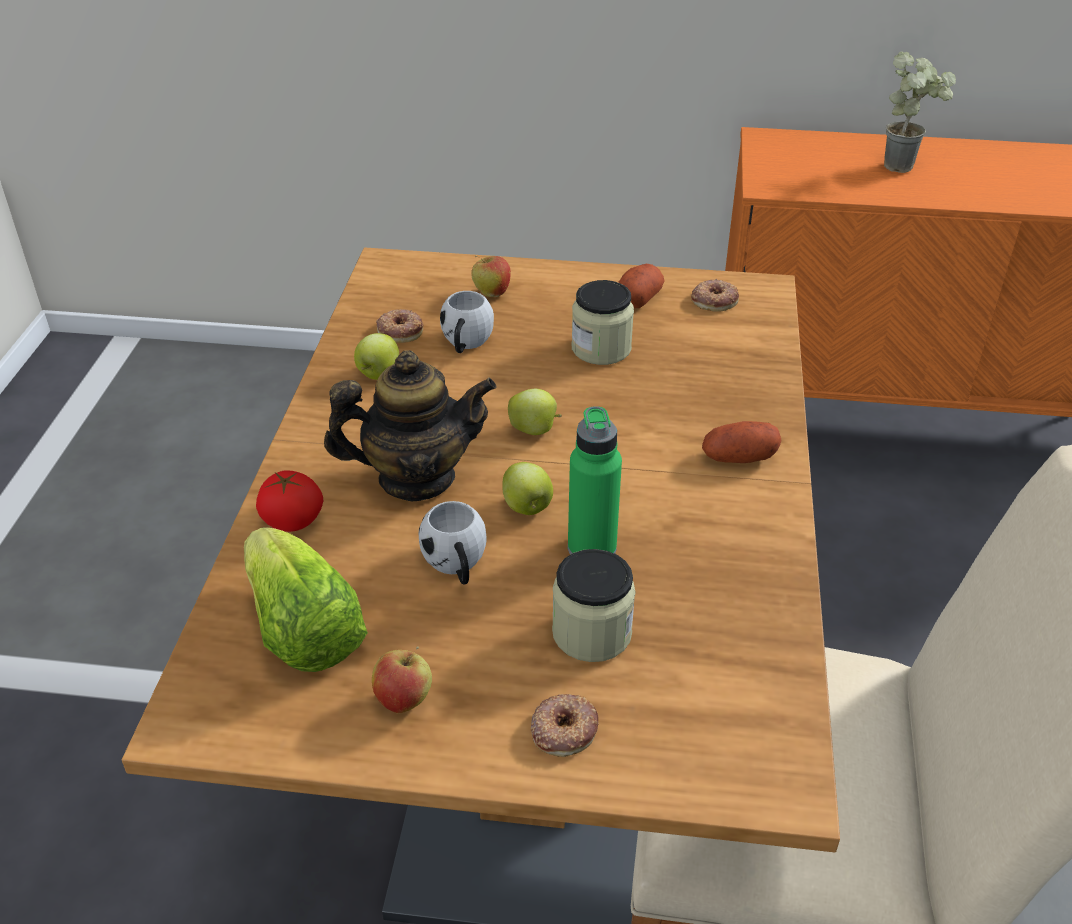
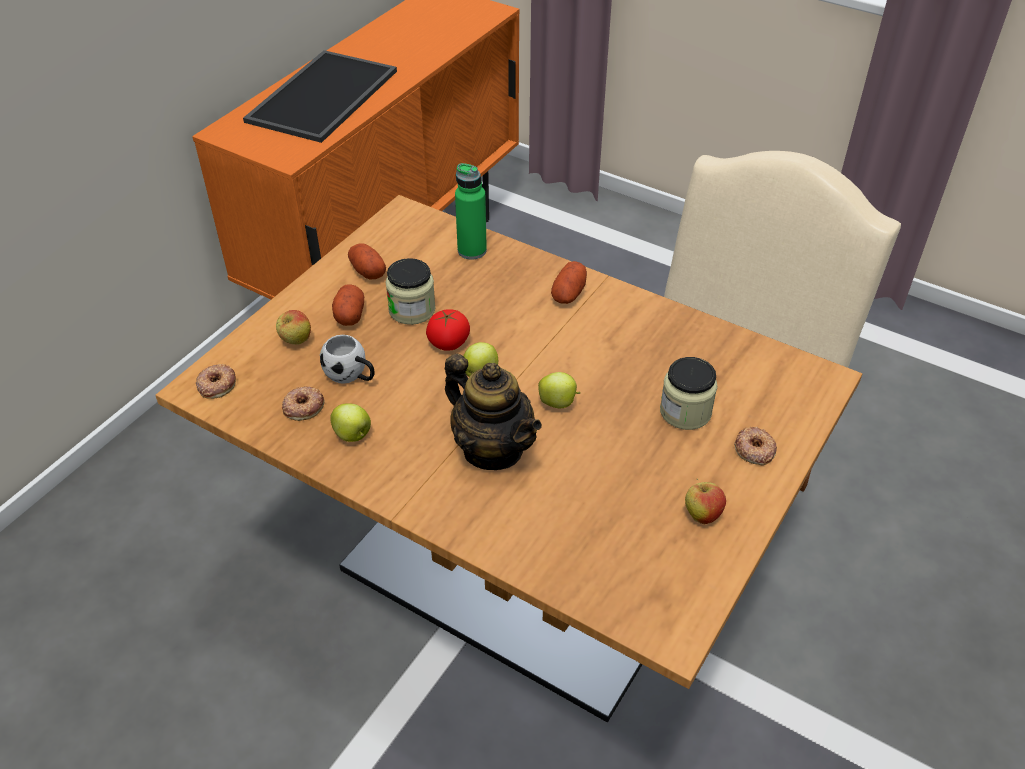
camera: 65 degrees left, 5 degrees up
(293, 521) = (498, 530): tomato -> tomato (449, 343)
(303, 630) = (615, 551): lettuce -> none
(416, 478) = (492, 449): teapot -> teapot turned 120 degrees clockwise
(456, 566) = (595, 455): white mug -> none
(558, 311) = (349, 314): none -> potato
(592, 548) = (613, 386): green bottle -> green bottle (472, 250)
(714, 300) = (398, 238): donut -> donut (216, 384)
(905, 165) = (321, 95): potted plant -> tray

